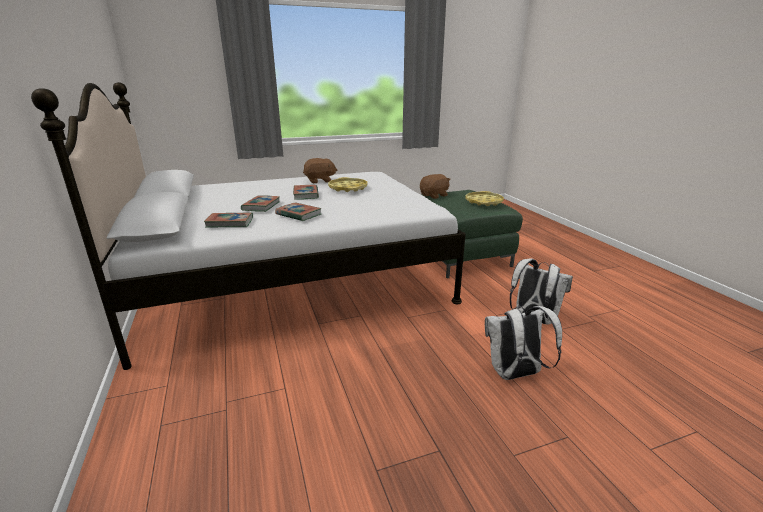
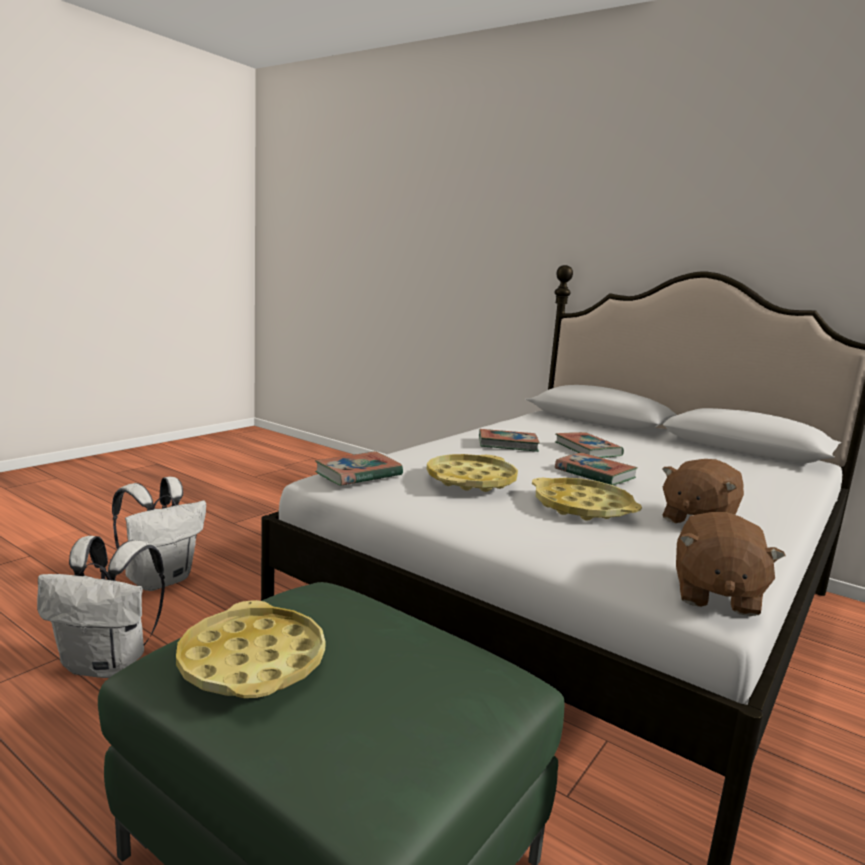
camera: 145 degrees right, 10 degrees down
(230, 223) = (551, 430): book -> book (358, 474)
(372, 197) = (471, 480): none -> yellow tray
(434, 196) = (456, 672): brown plush toy -> brown plush toy (714, 595)

